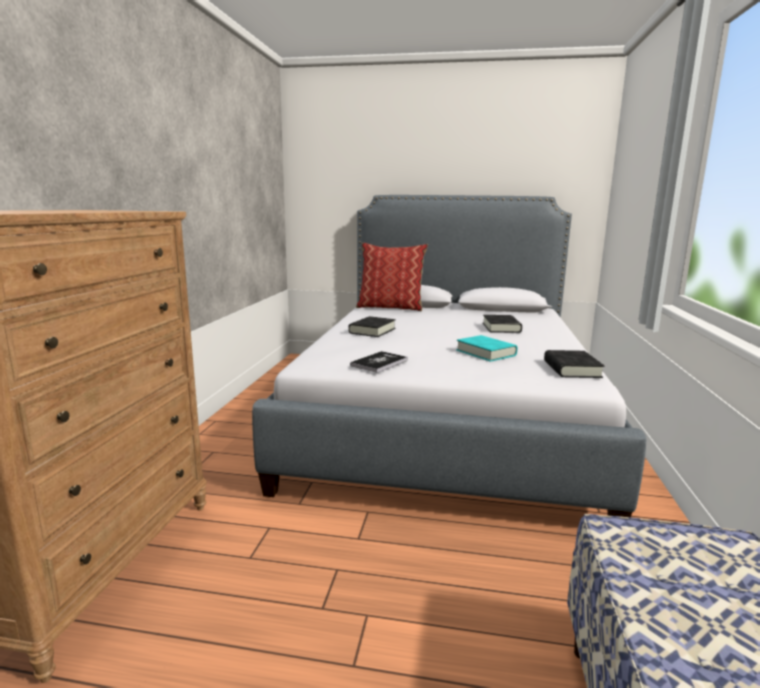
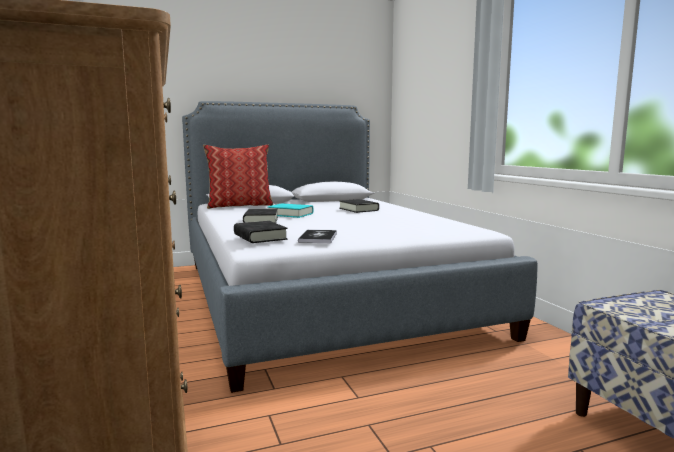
camera: 30 degrees left, 5 degrees down
(486, 353) = (380, 223): turquoise book -> turquoise book (290, 214)
(571, 369) = (455, 225): black book -> black book (260, 237)

